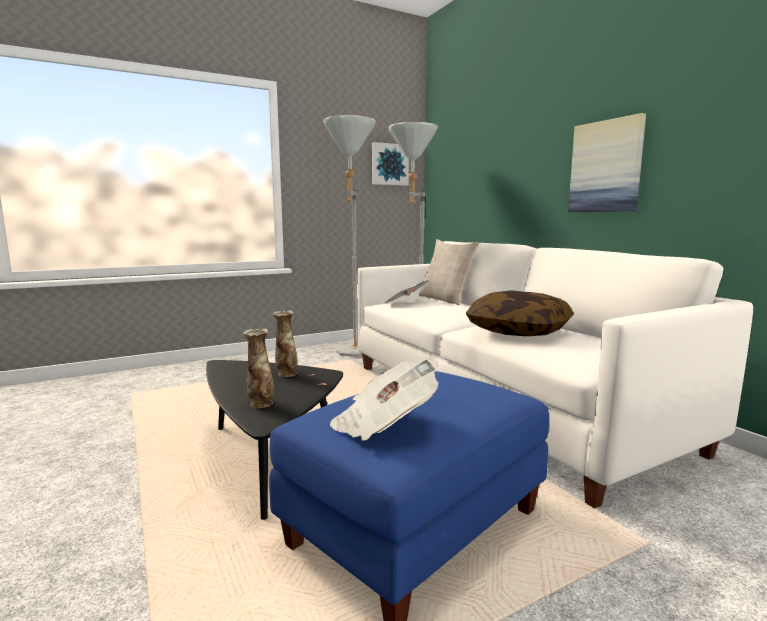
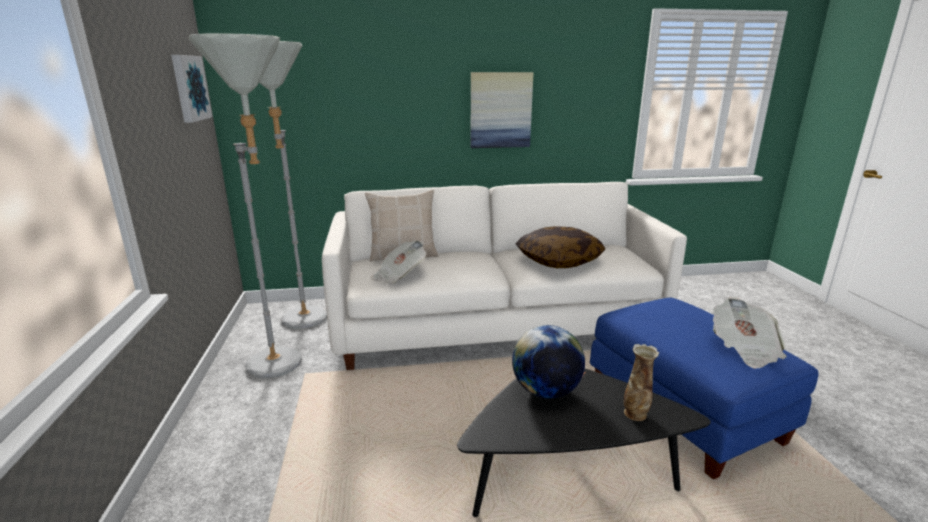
camera: 70 degrees left, 10 degrees up
(286, 374) = (546, 391): vase -> globe

